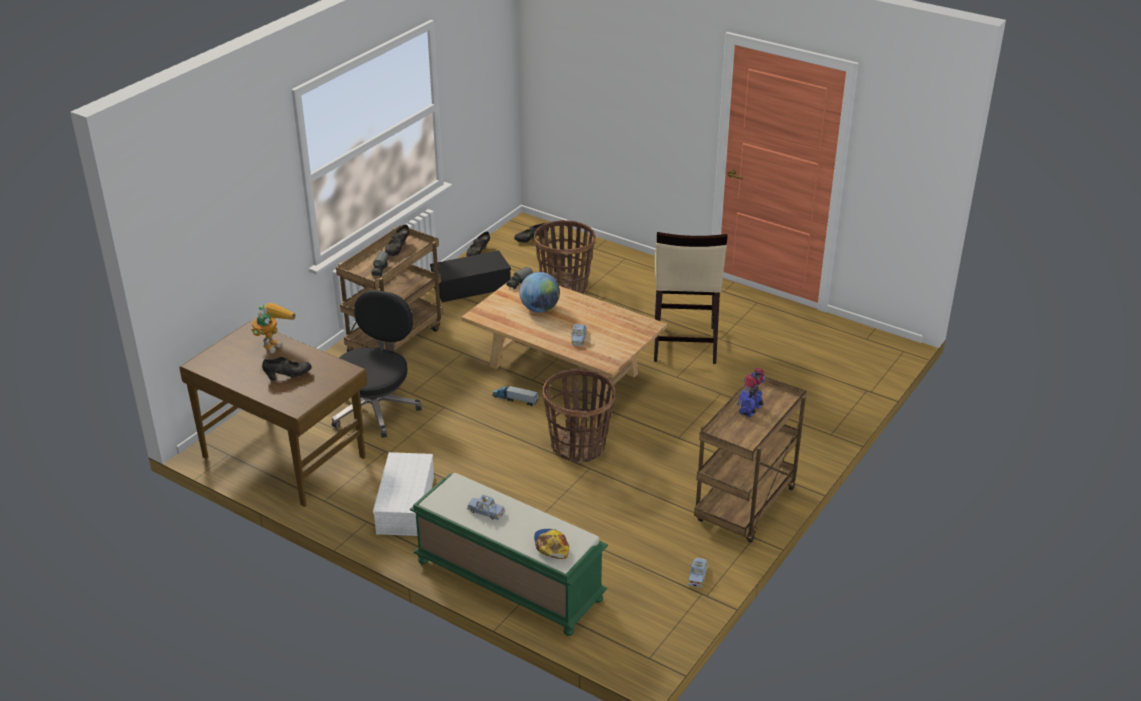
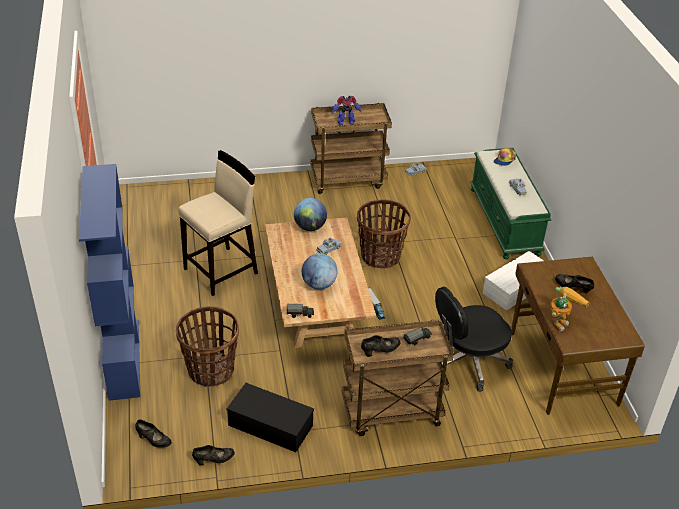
camera: 135 degrees left, 5 degrees up
(273, 343) = (561, 321): toy robot -> toy robot turned 150 degrees clockwise
(626, 344) = (310, 227): none -> globe
(634, 258) = (123, 358): none -> blue bookcase

